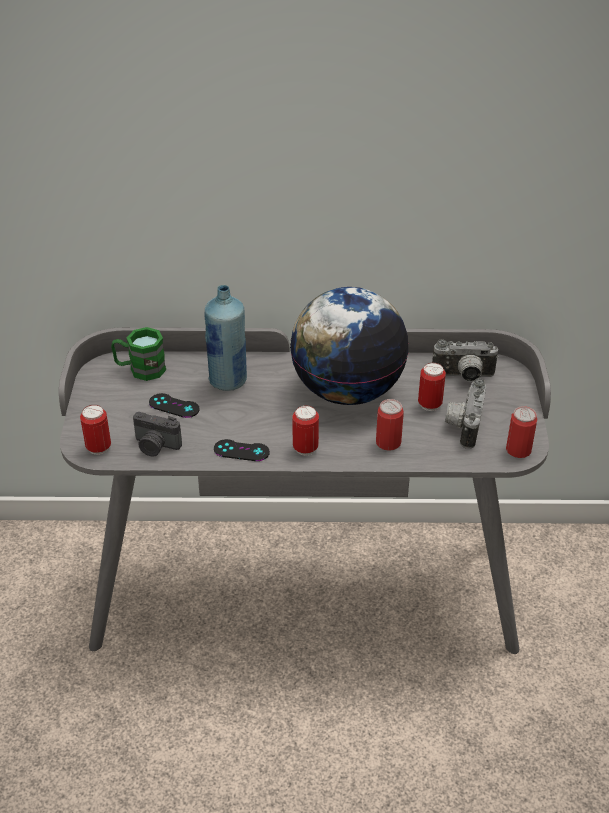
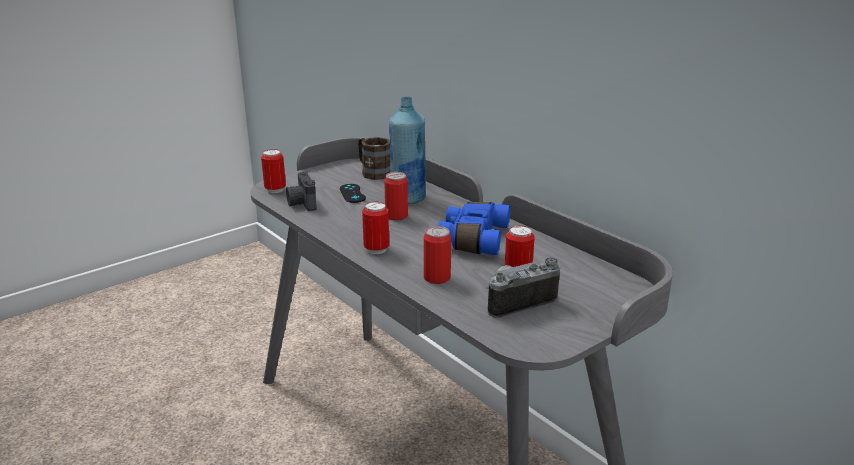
camera: 50 degrees right, 15 degrees down
(140, 369) = (373, 172): green mug -> brown mug
(241, 450) = (338, 229): black game controller -> none
(347, 391) = (472, 239): globe -> blue binoculars
(463, 377) = (583, 278): camera -> none
(518, 450) = (532, 342): can -> can (396, 216)

